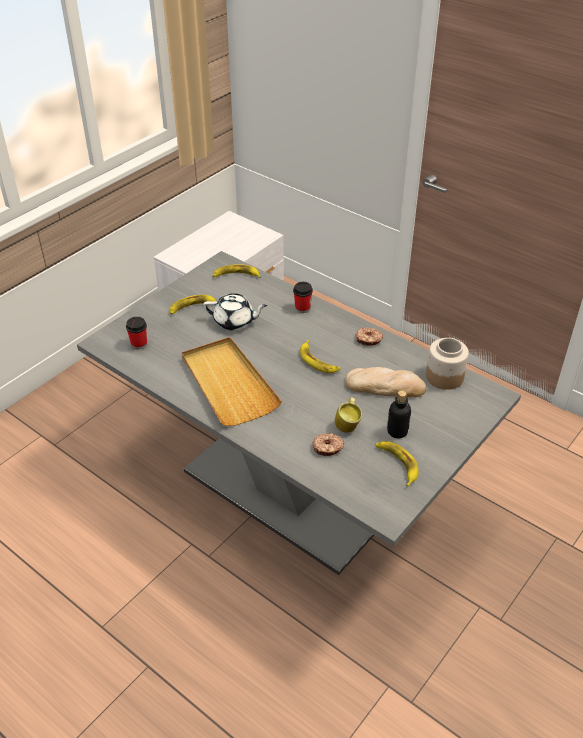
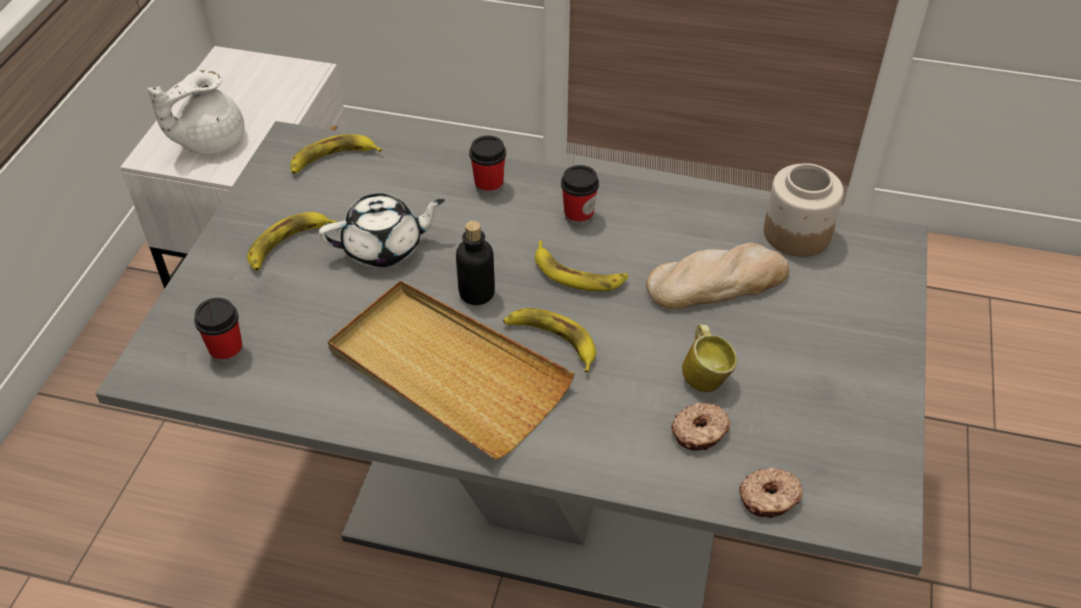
camera: 25 degrees left, 5 degrees up
(200, 256) = (209, 141): none -> white teapot
(337, 335) = (578, 215): none -> cup
(368, 340) = (635, 208): donut -> donut (769, 498)
(397, 431) = (791, 358): bottle -> bottle (477, 293)
(397, 463) = (830, 417): banana -> banana (552, 340)

